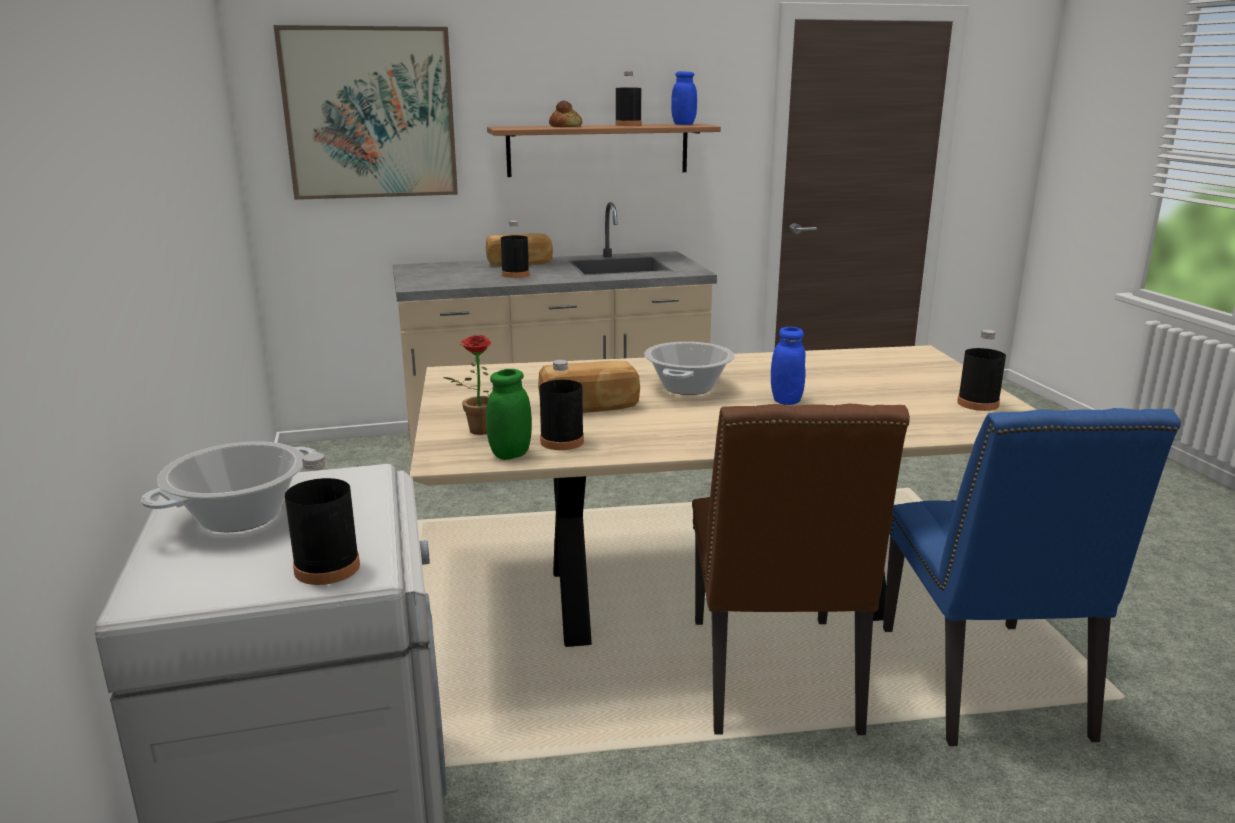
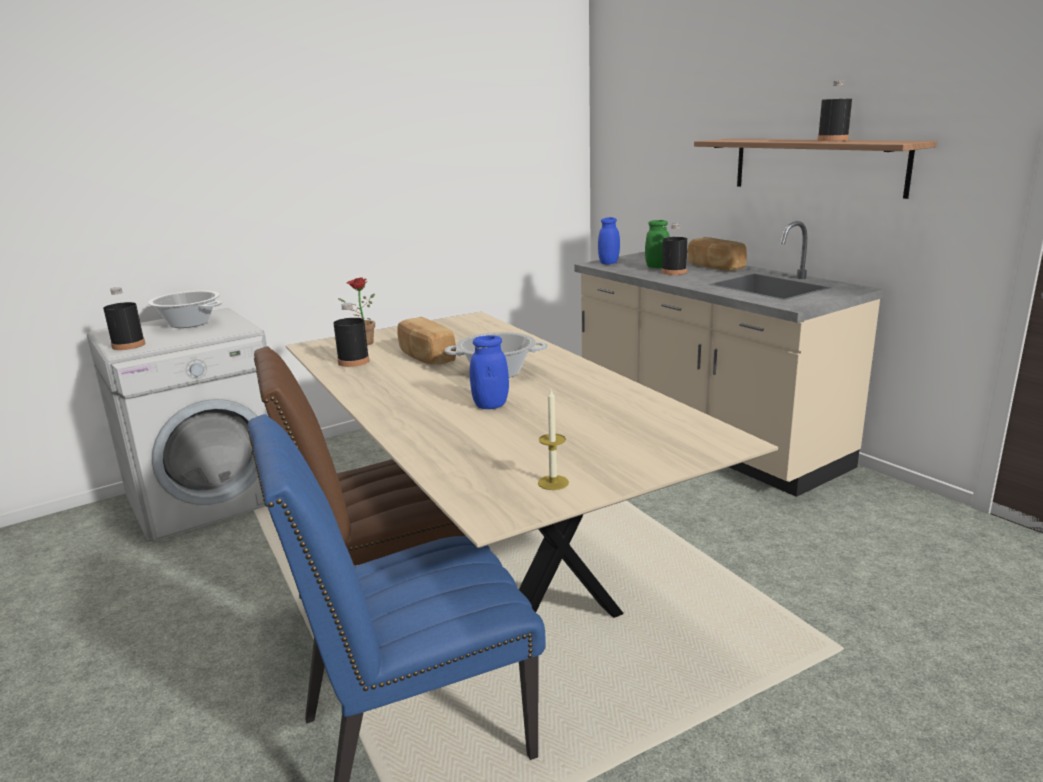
camera: 70 degrees right, 0 degrees up
(370, 113) = (654, 125): picture -> none
(510, 454) = (326, 355): green jar -> green jar (657, 267)
(565, 126) = (768, 140): bread -> none
(683, 124) = (892, 141): blue jar -> blue jar (609, 263)
(978, 404) = (553, 482): black bottle -> candle

